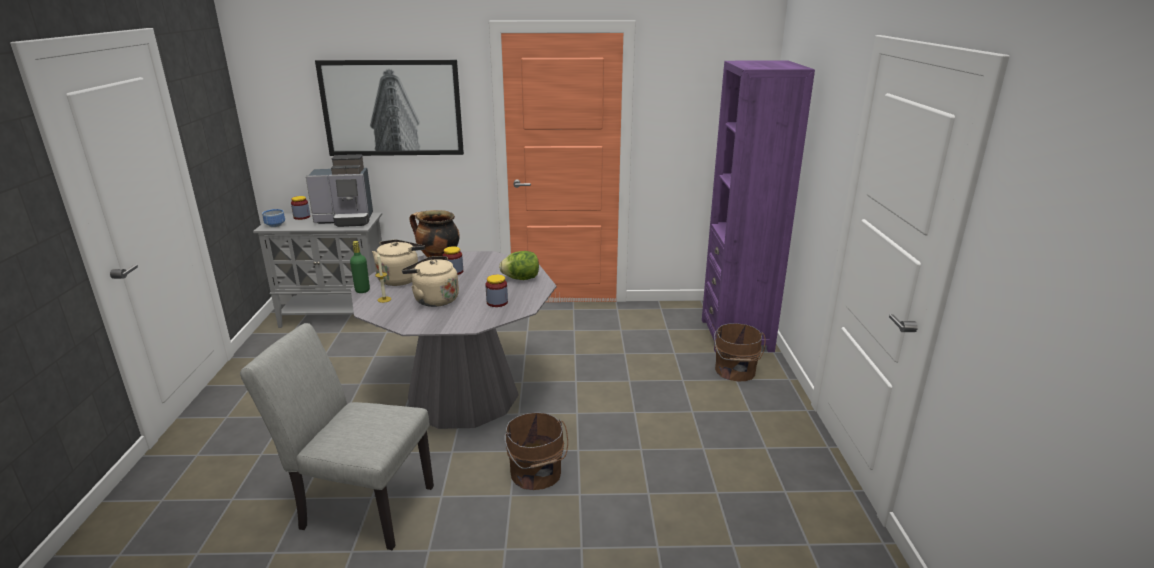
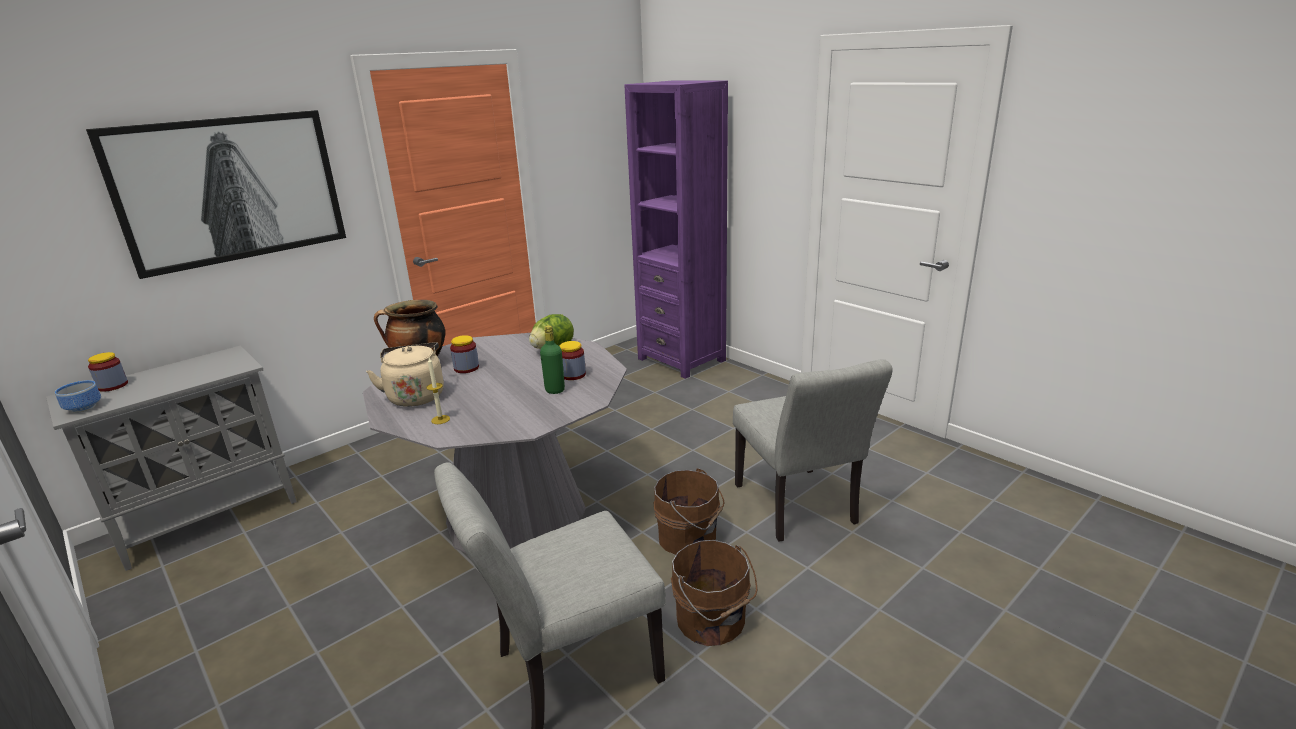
camera: 40 degrees left, 0 degrees up
(346, 220) = (202, 367): coffee machine -> none
(362, 290) = (391, 423): green bottle -> green bottle (555, 390)
(433, 299) = (500, 397): beige kettle -> none
(643, 503) = (799, 509): none -> grey chair
(735, 371) = (719, 386): brown bucket -> brown bucket (712, 622)

